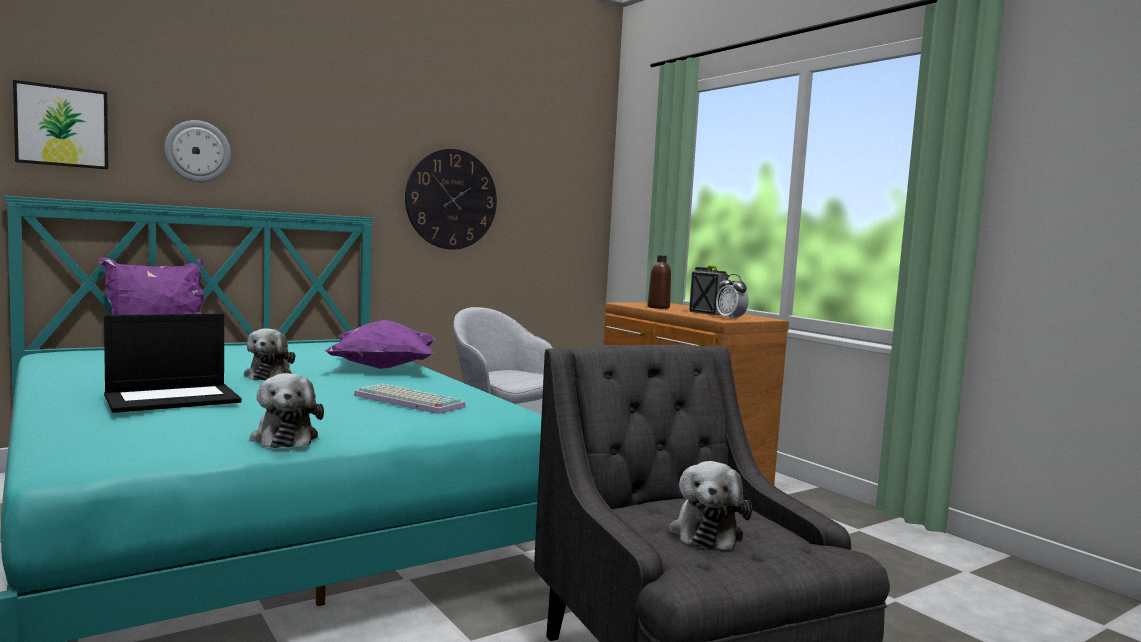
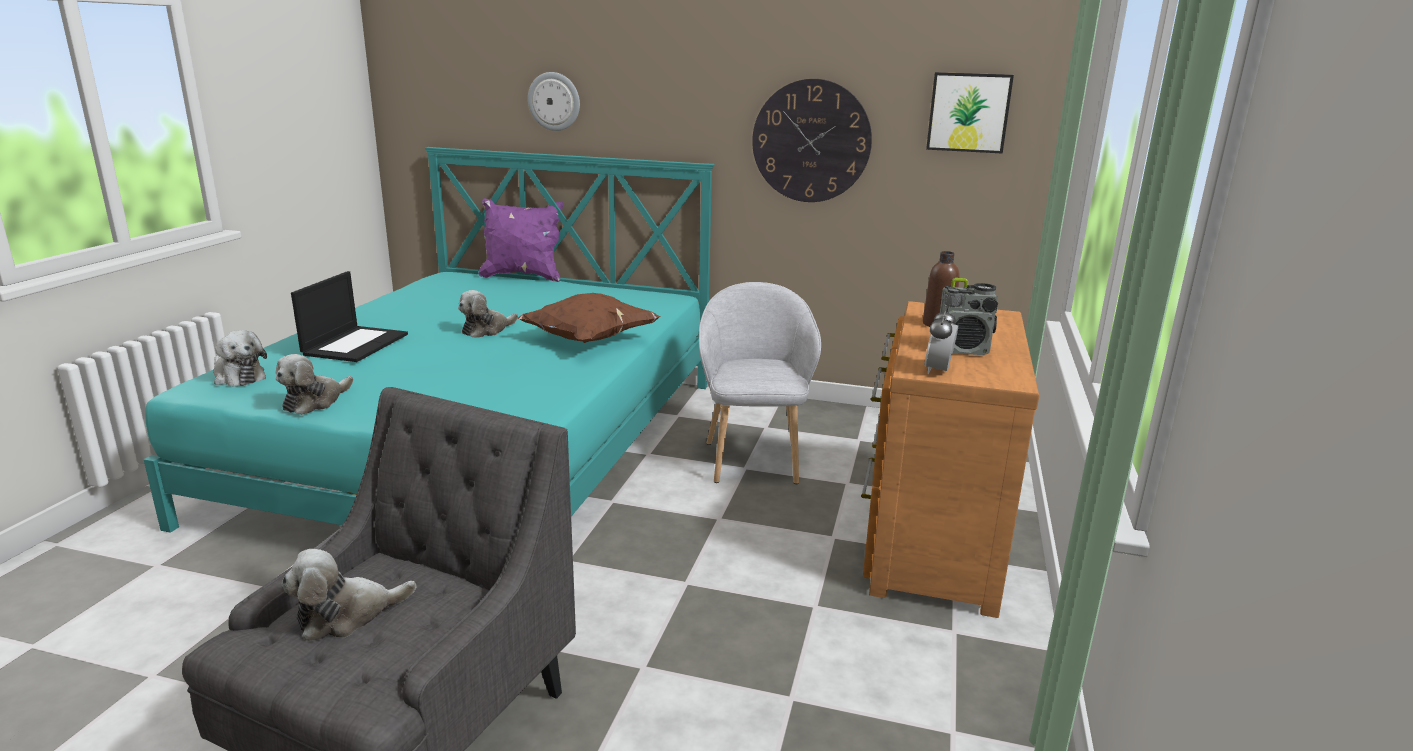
camera: 50 degrees right, 15 degrees up
(62, 126) = (459, 87): picture -> picture (968, 112)
(108, 443) = (238, 377): none -> plush toy
(174, 398) = (355, 344): laptop -> laptop turned 90 degrees counterclockwise
(383, 368) = (589, 340): purple pillow -> brown pillow
(406, 401) = (479, 388): keyboard -> none
(708, 313) = (963, 350): radio -> radio turned 90 degrees clockwise

